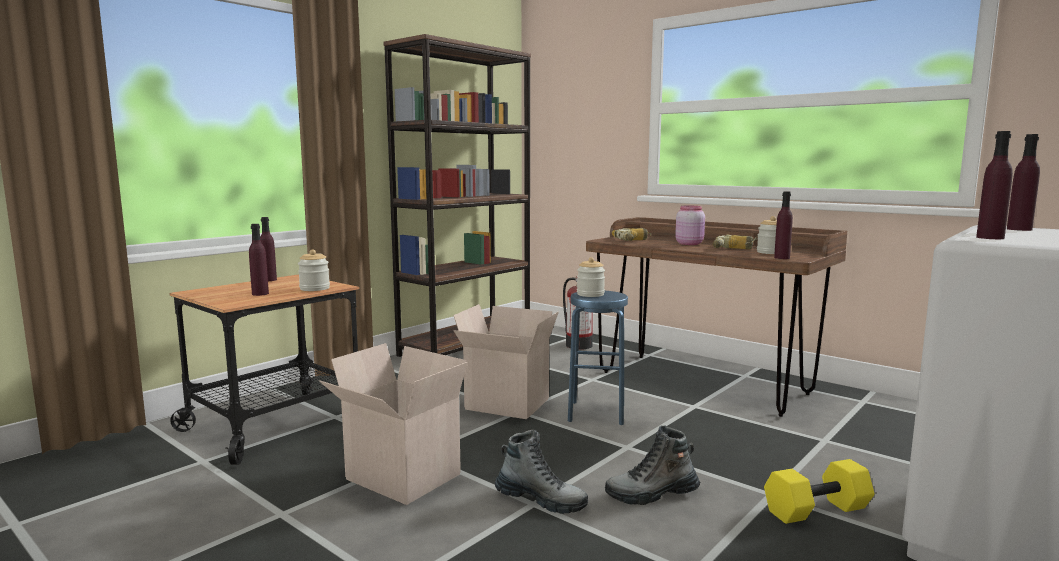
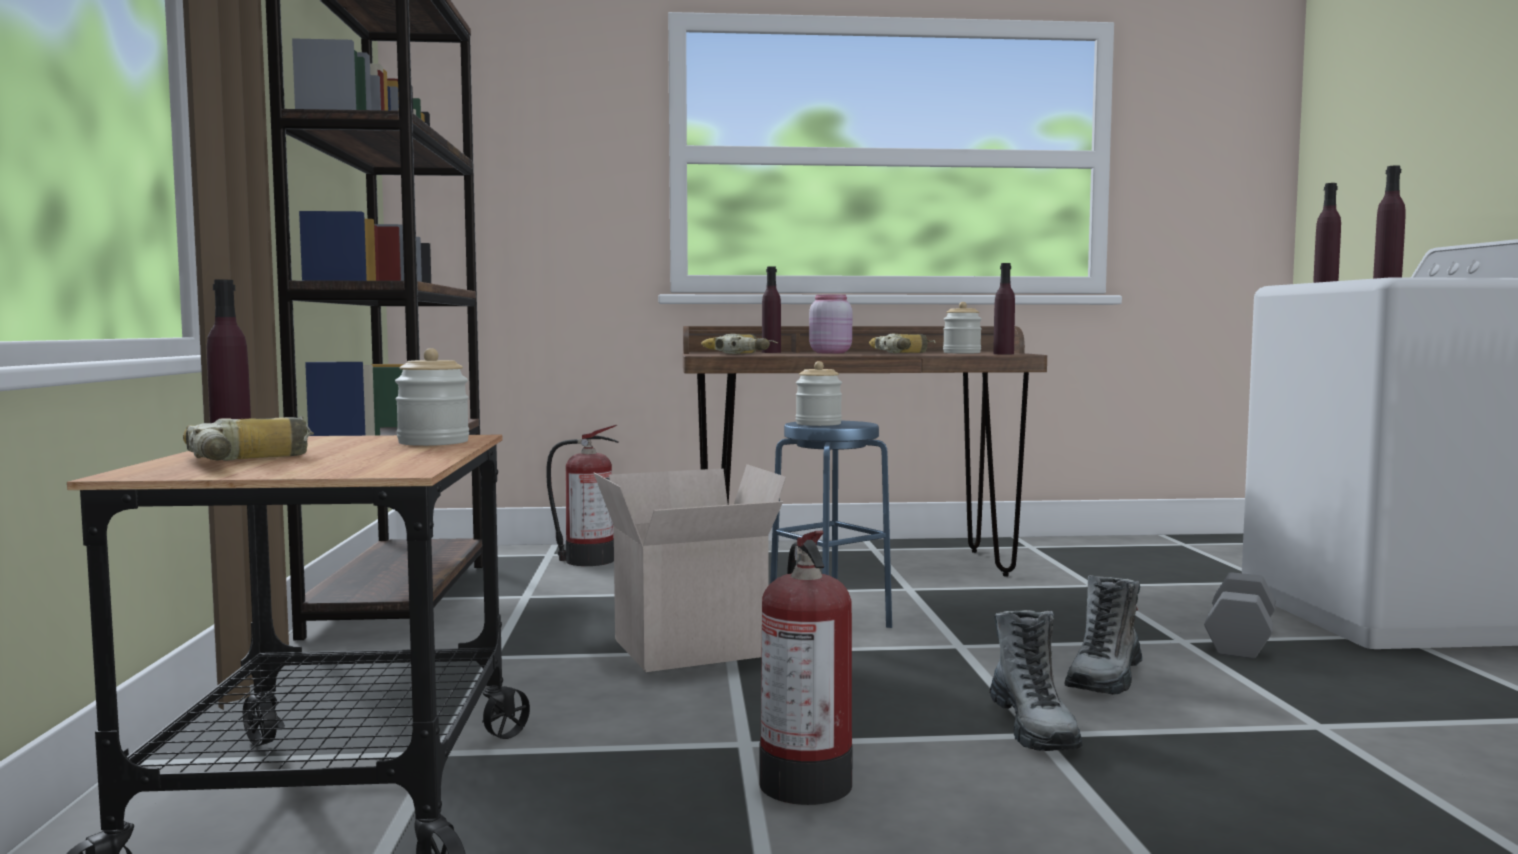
camera: 45 degrees left, 5 degrees down
(240, 289) = (256, 458): none -> power drill
(260, 294) = (358, 457): purple bottle -> purple bottle (771, 352)
(399, 477) = (804, 780): cardboard box -> fire extinguisher
(541, 500) = (1033, 727): boot -> boot turned 105 degrees clockwise
(817, 511) = (1242, 640): yellow dumbbell -> grey dumbbell

